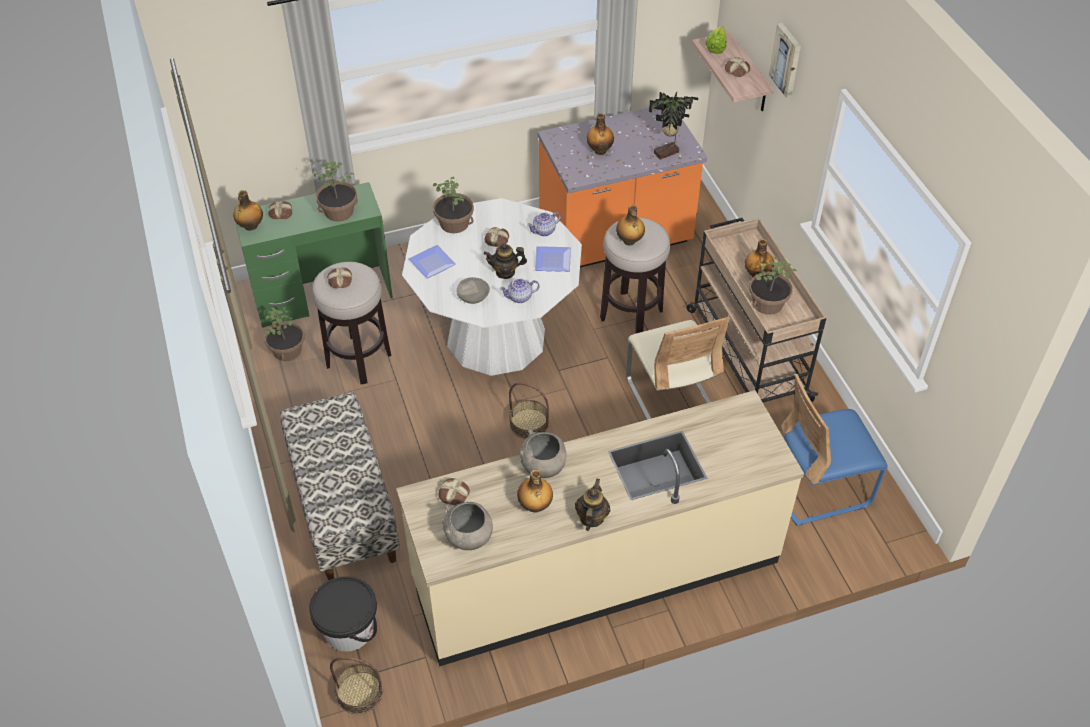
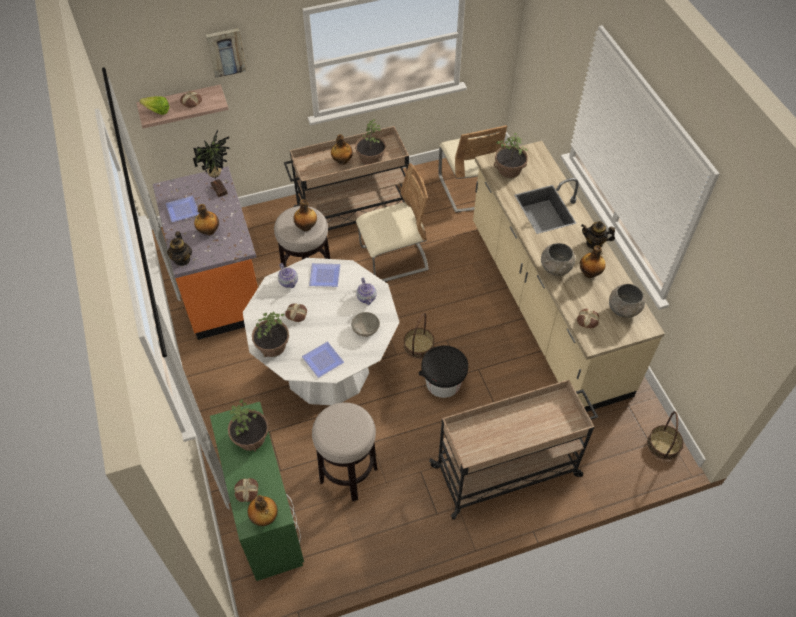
camera: 90 degrees left, 5 degrees up
(288, 351) = (334, 537): potted plant -> potted plant (509, 169)
(340, 280) = (342, 431): bread -> none
(344, 508) = (507, 471): bench -> beige cart
(348, 629) = (615, 457): black bucket -> black bucket (443, 382)
(505, 272) = (337, 307): teapot -> teapot (182, 259)
(632, 127) = (181, 209): none -> plate
(818, 487) = (468, 189): blue chair -> beige chair

